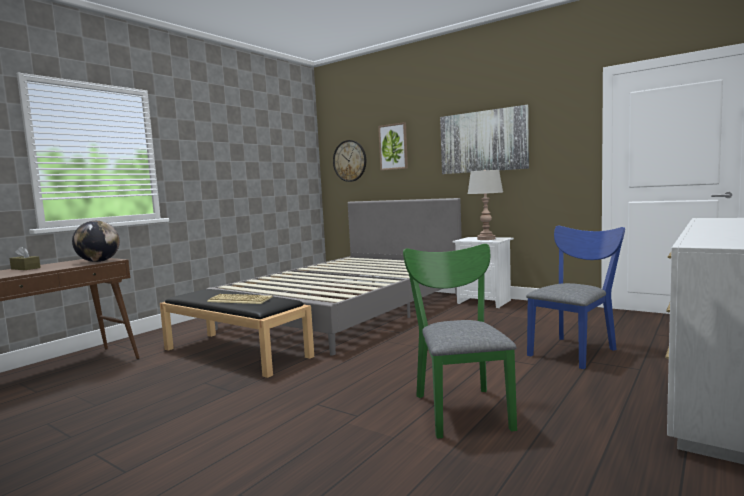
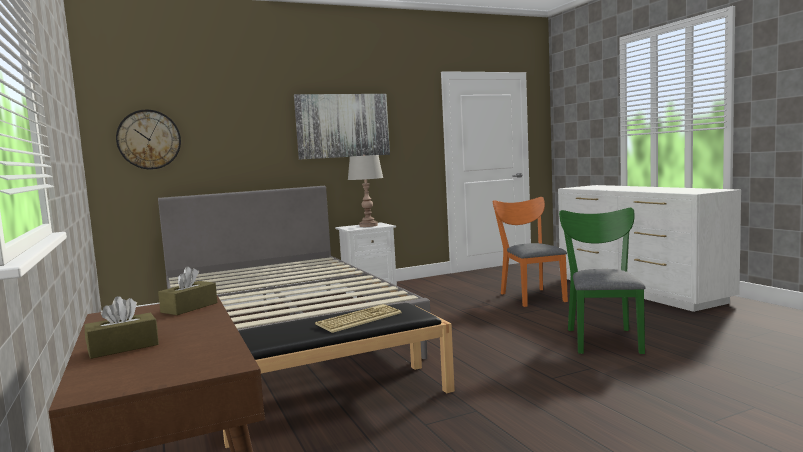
camera: 60 degrees left, 0 degrees up
(98, 261) = (189, 307): globe -> brown tissue box
(393, 147) = (226, 124): picture -> none
(460, 407) = (603, 338): green chair -> green chair turned 75 degrees clockwise
(574, 350) = (530, 296): blue chair -> orange chair

